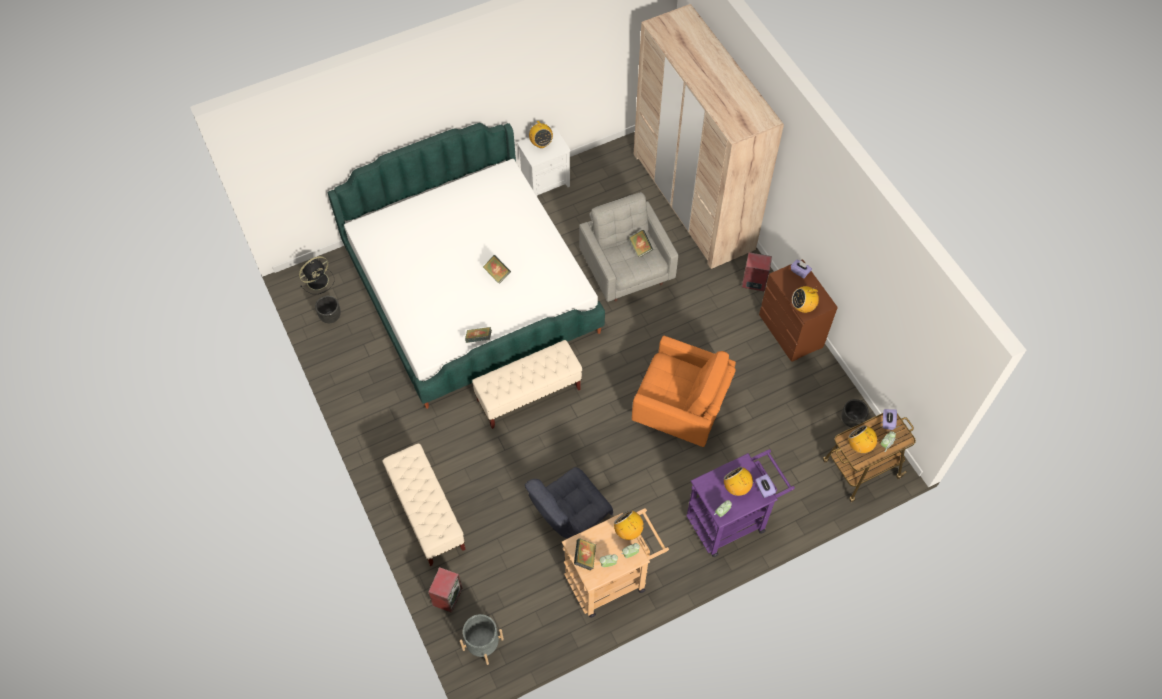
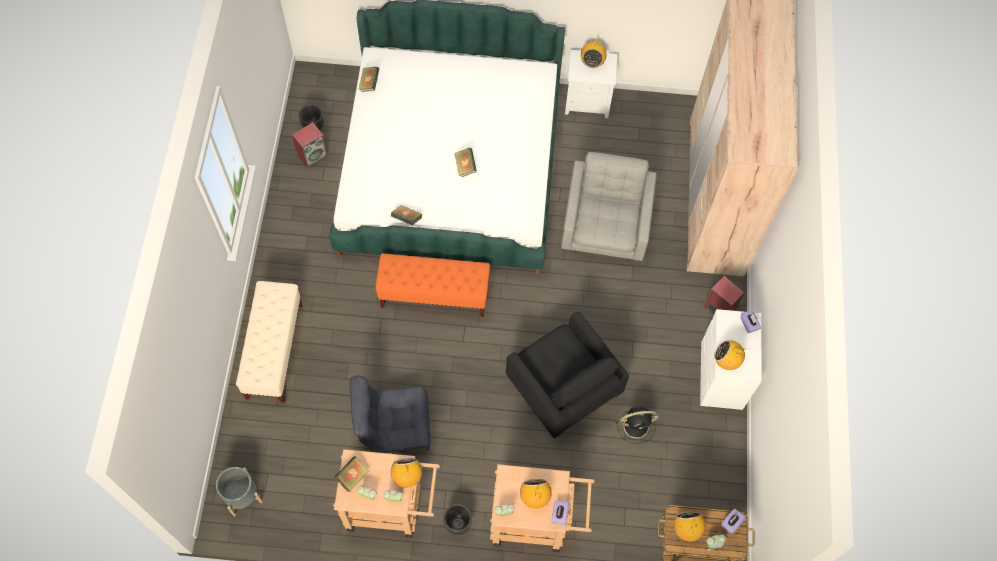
camera: 30 degrees right, 5 degrees up
(318, 280) = (325, 87): black fan -> black fan (637, 426)
(447, 596) = (242, 435): speaker -> speaker (312, 155)
(529, 395) = (434, 295): beige bench -> orange bench
(640, 248) = (620, 214): book -> book (369, 84)
(681, 408) = (563, 388): orange armchair -> black armchair
(731, 519) = (536, 521): purple cart -> beige cart
(790, 332) = (721, 376): brown dresser -> white dresser
(851, 421) = (718, 497): black planter -> black planter (457, 524)

